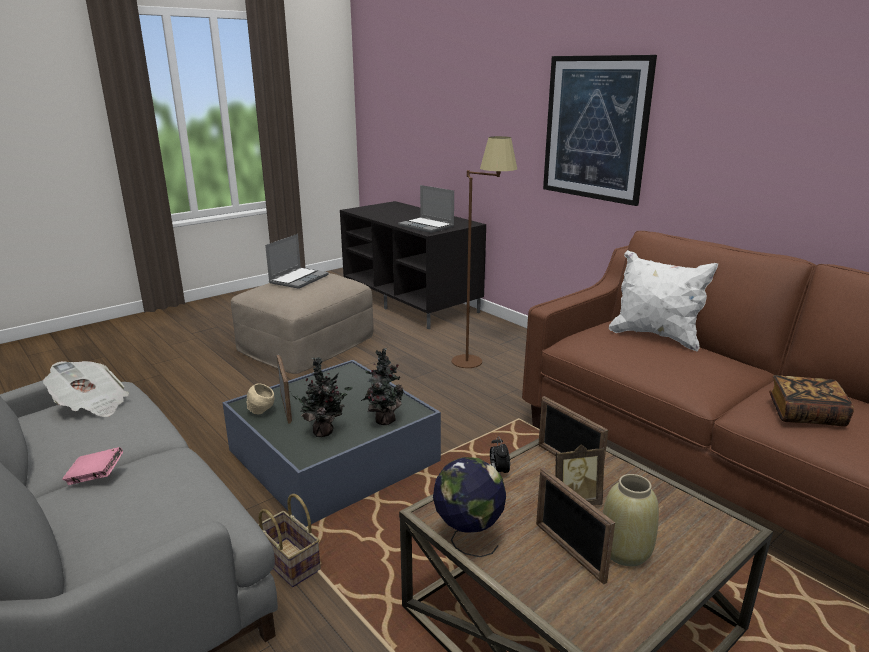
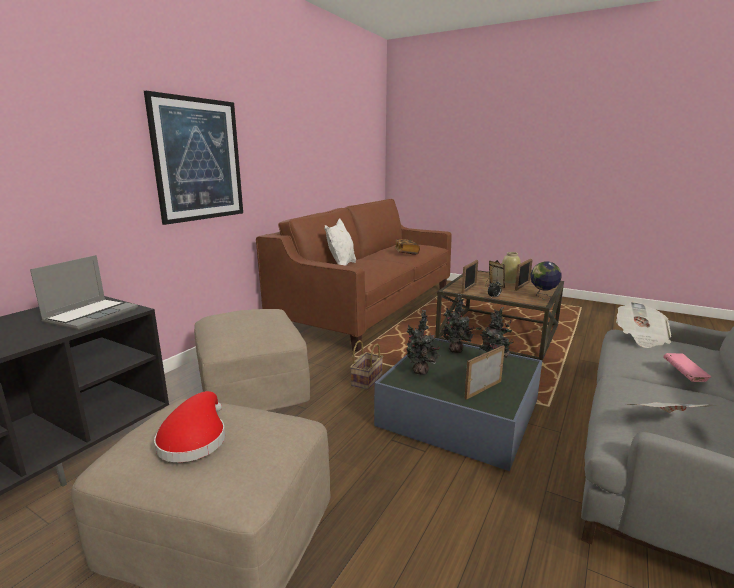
camera: 110 degrees left, 5 degrees down
(187, 510) = (640, 338): none -> newspaper
(261, 412) = (502, 398): beige bowl -> none
(291, 562) = (562, 396): basket -> basket (366, 379)
(298, 279) = (194, 439): laptop -> red hat
(352, 385) = (420, 372): none -> potted plant
(479, 359) = (252, 383): brown floor lamp -> beige ottoman

